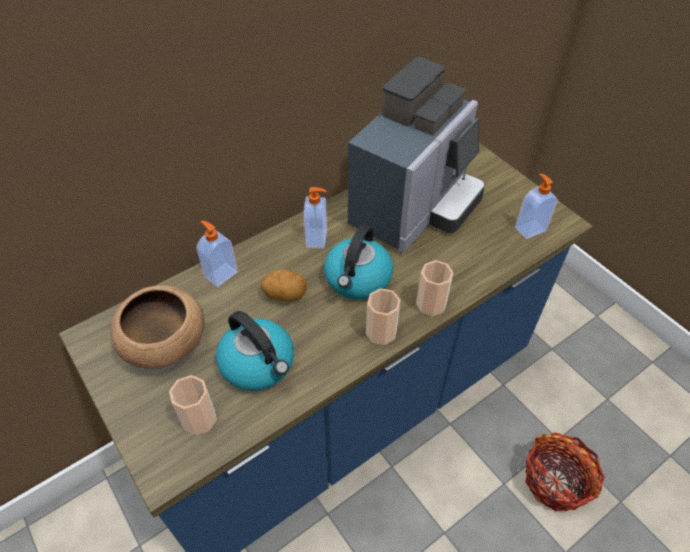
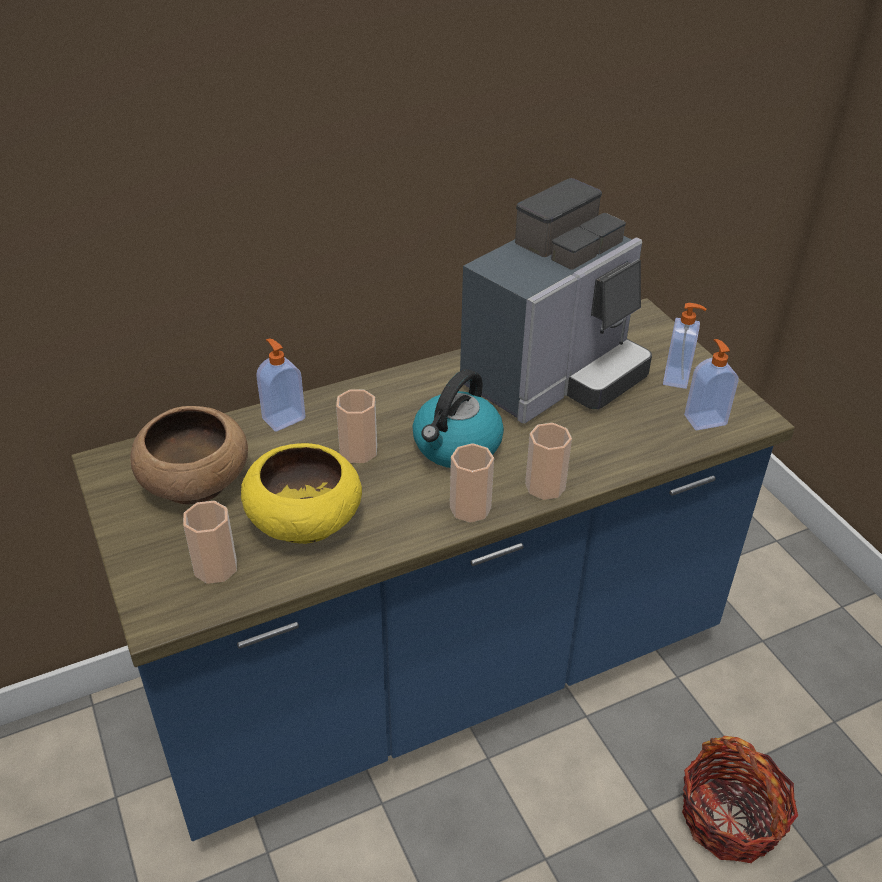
camera: 10 degrees right, 10 degrees down
(259, 364) = (304, 520): kettle -> yellow bowl
(285, 295) = (358, 451): potato -> cup
(317, 239) = (416, 395): soap dispenser -> soap dispenser (677, 378)

